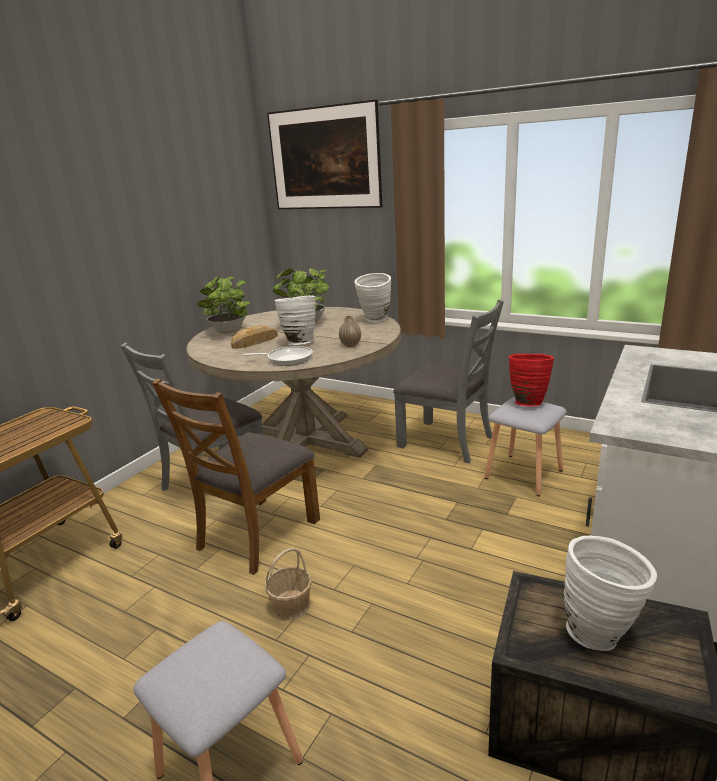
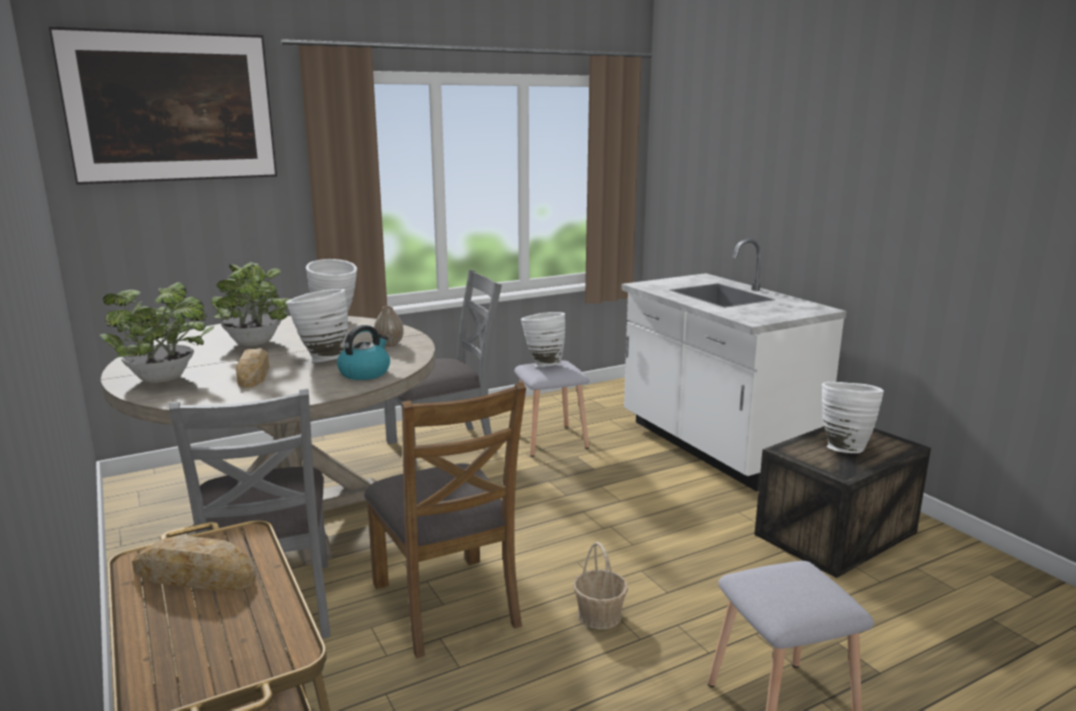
camera: 60 degrees left, 5 degrees down
(30, 429) = (195, 575): none -> bread
(287, 359) = (365, 373): frying pan -> kettle
(527, 402) = (542, 364): red vase -> white vase

